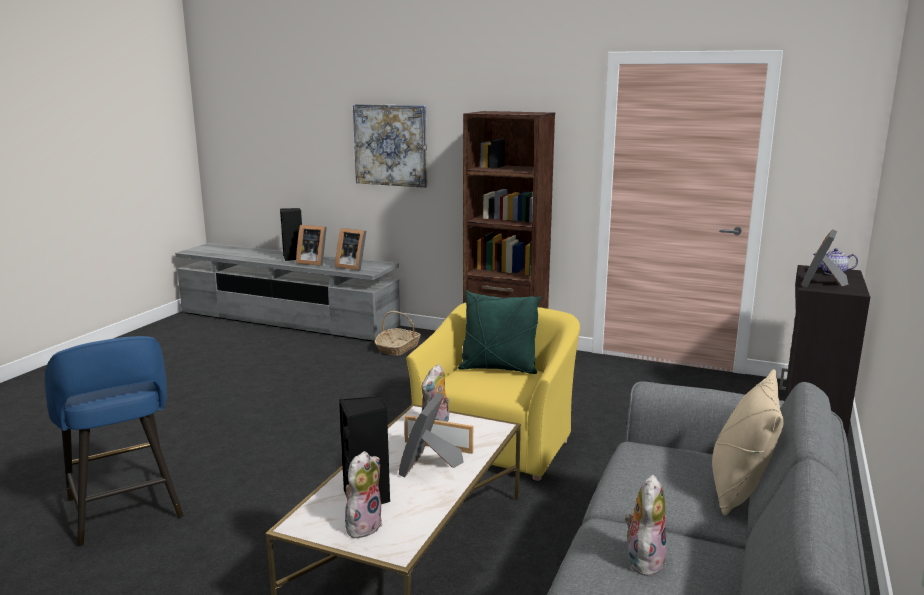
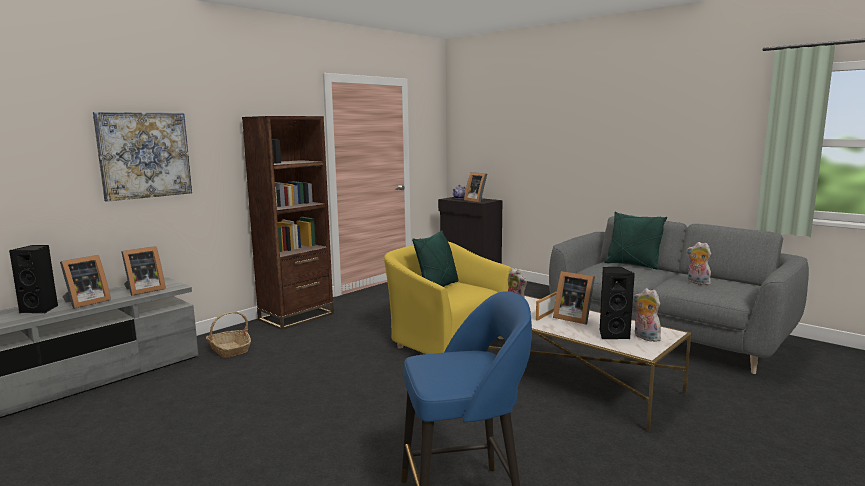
camera: 70 degrees left, 5 degrees down
(739, 489) = (632, 265): beige pillow -> green pillow

